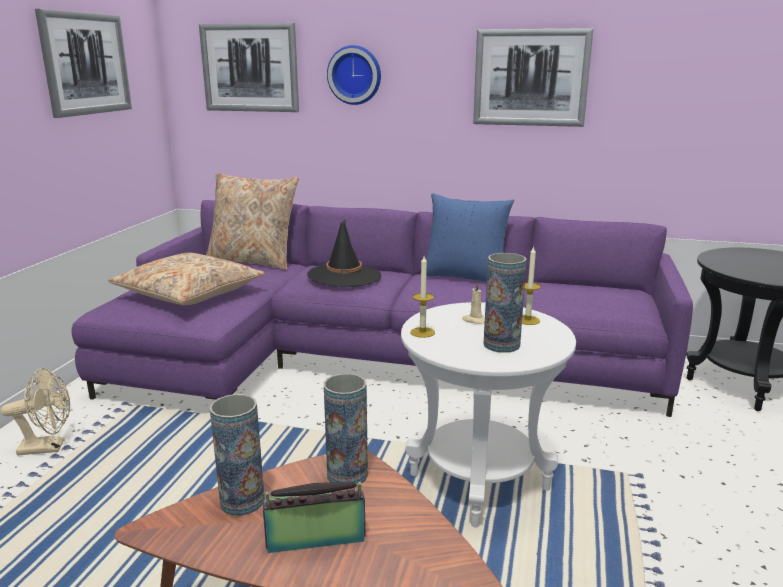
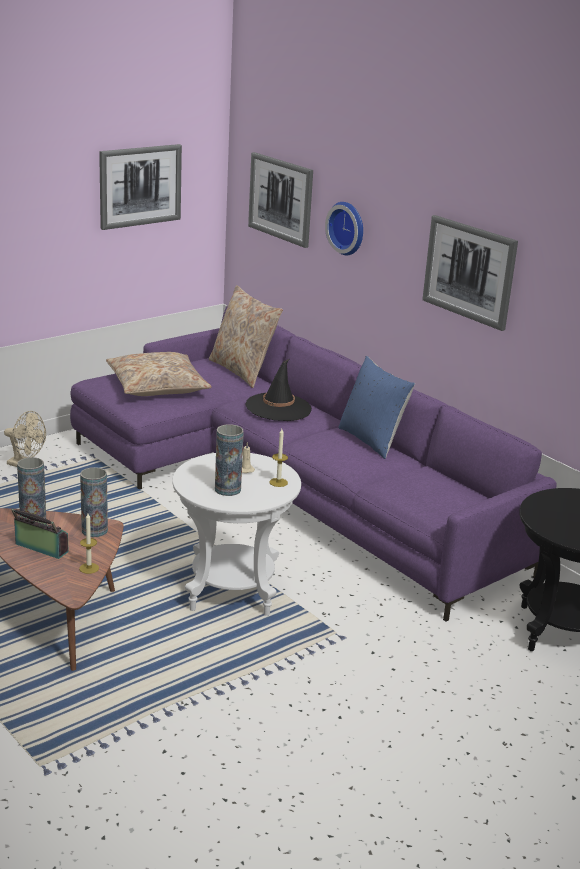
camera: 35 degrees right, 5 degrees up
(422, 332) = (199, 465): candle -> candle (89, 568)

